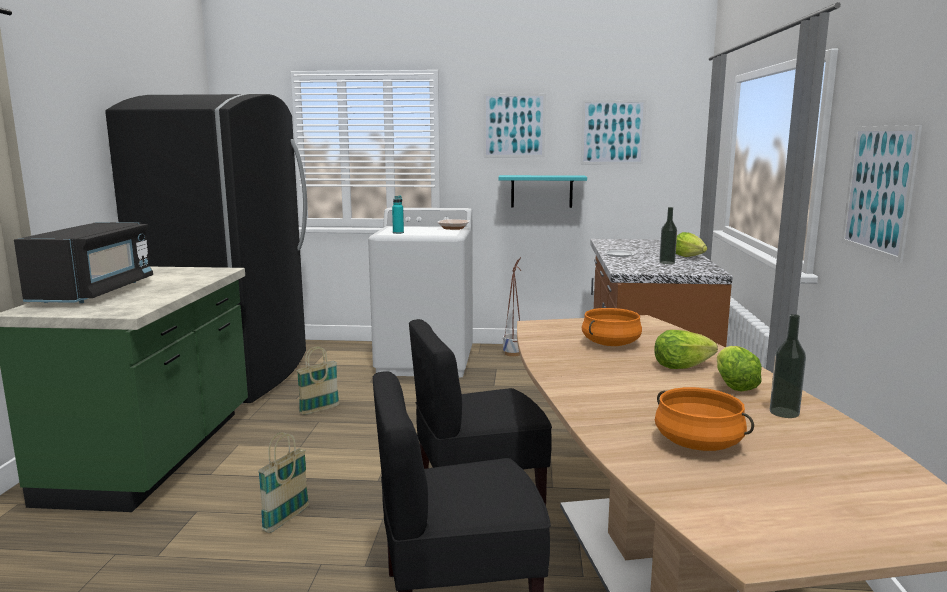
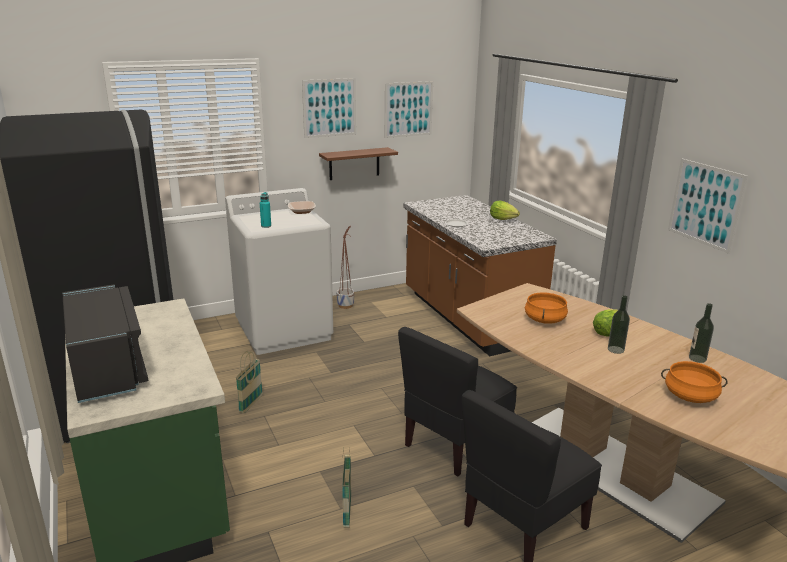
camera: 30 degrees left, 10 degrees up
(541, 191) = (354, 163): turquoise shelf -> brown shelf
(667, 262) = (499, 229): bottle -> bottle (615, 349)
(734, 386) = (652, 342): lettuce -> none

